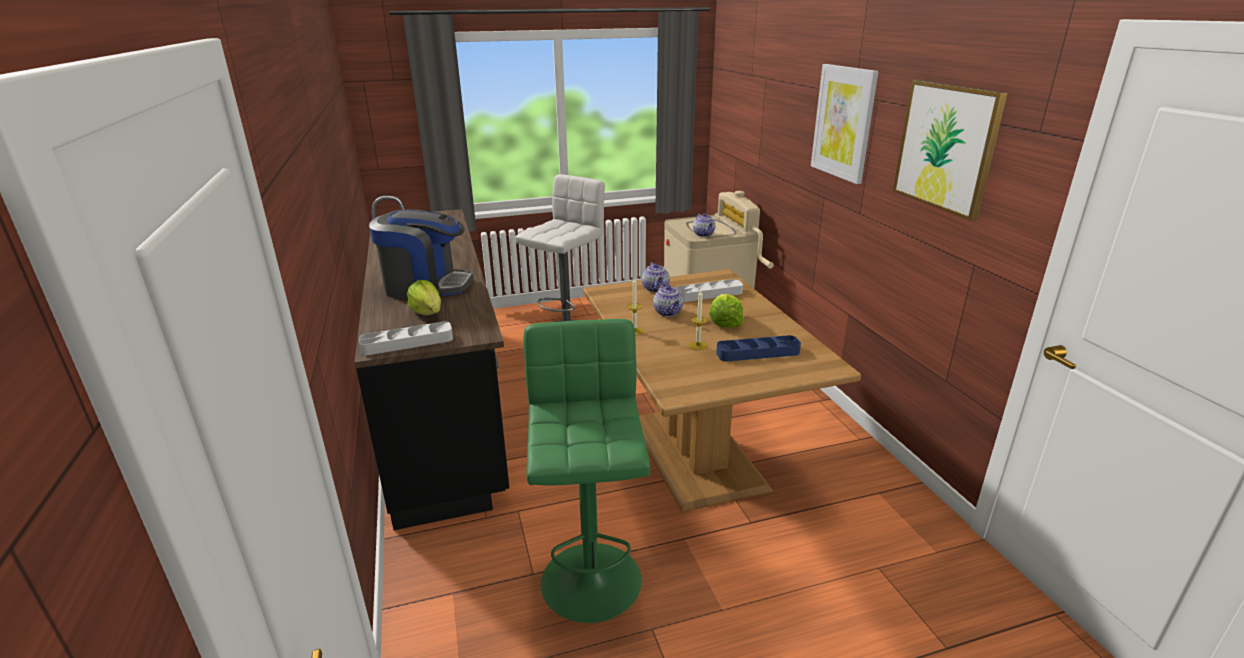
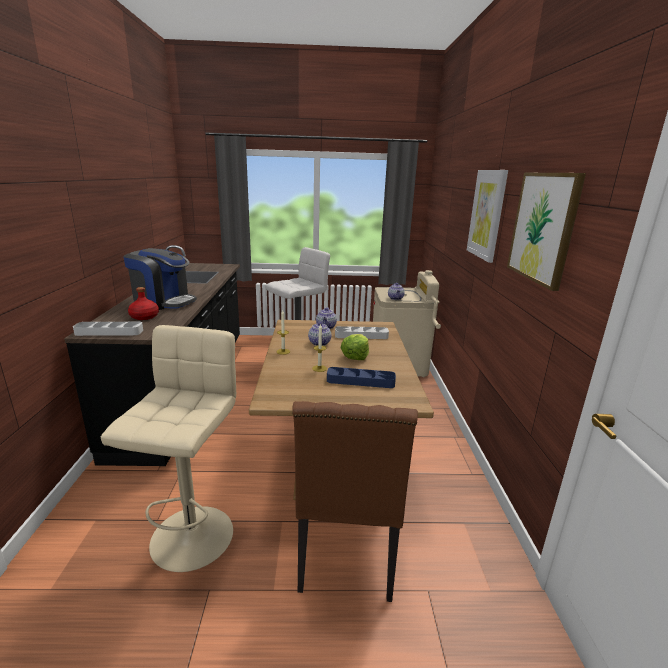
camera: 15 degrees right, 5 degrees down
(428, 313) = (144, 317): lettuce -> red bottle
(592, 580) = (193, 536): green stool -> beige stool
(771, 544) = (347, 544): none -> brown chair

